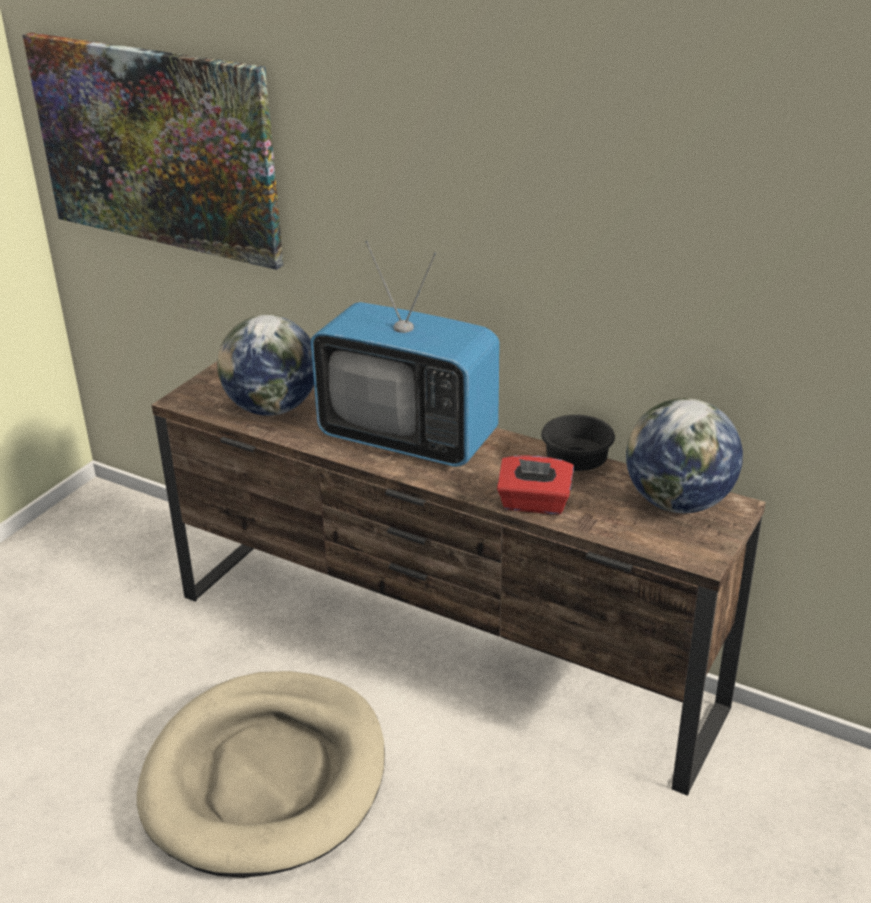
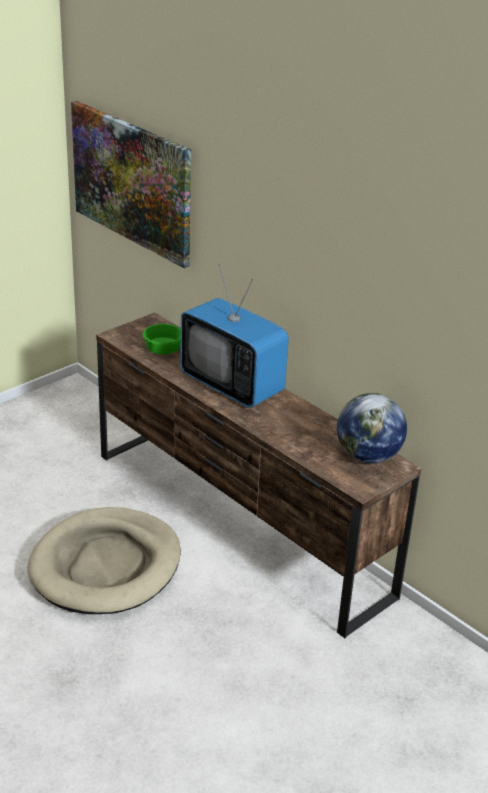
camera: 15 degrees right, 0 degrees up
(272, 409) = (163, 351): globe -> green bowl
(534, 503) = (283, 438): red tissue box -> none
(576, 464) = (321, 421): black bowl -> none

